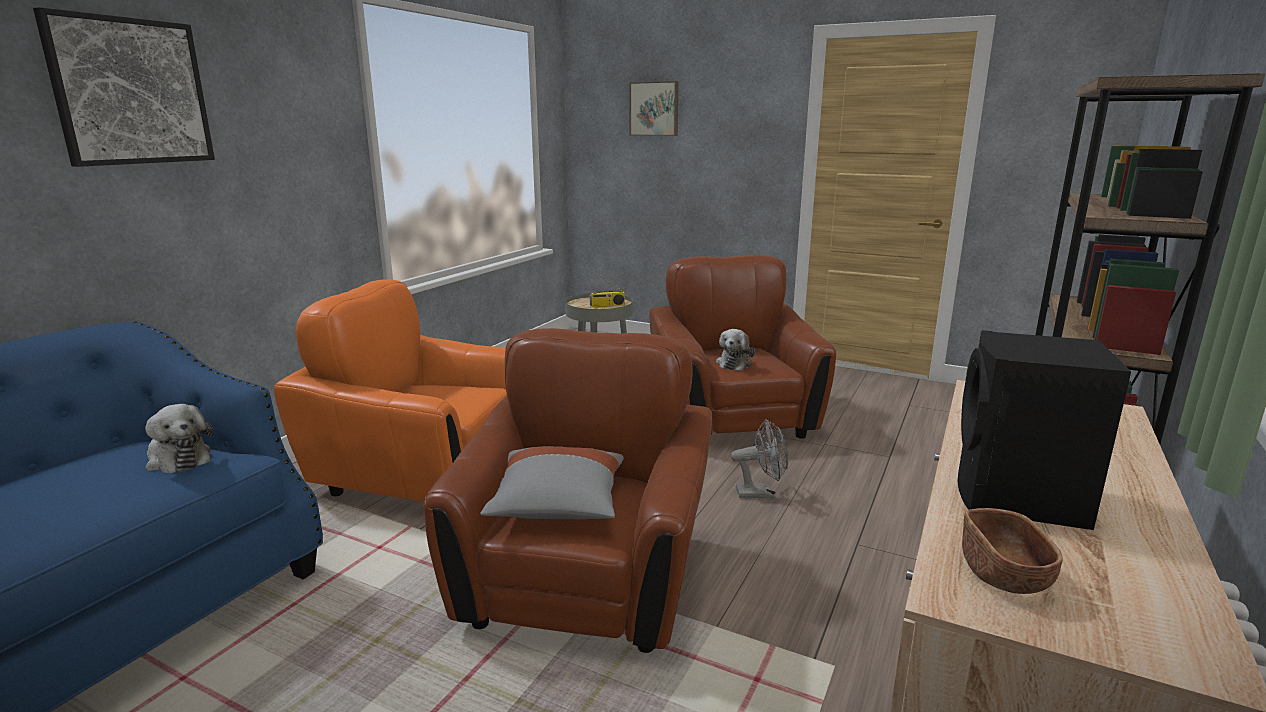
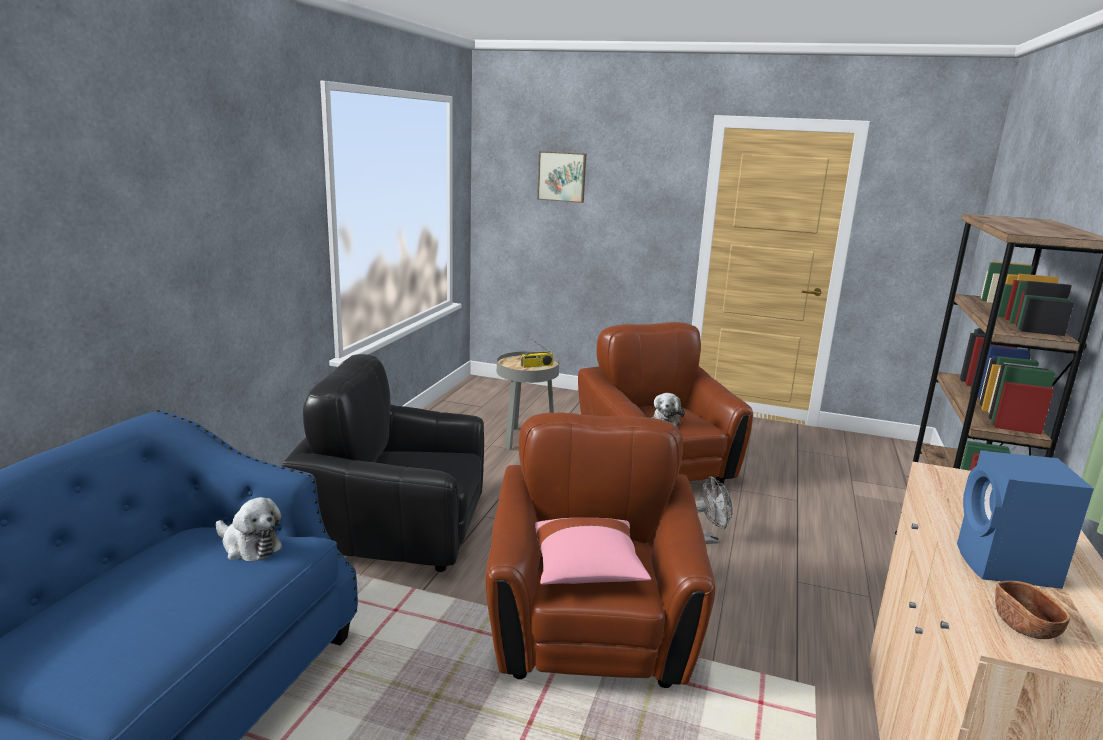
camera: 10 degrees left, 0 degrees up
(130, 92) = (159, 194): picture -> none
(420, 471) = (396, 533): orange armchair -> black armchair
(557, 507) = (586, 570): grey pillow -> pink pillow
(1019, 500) = (1006, 567): black speaker -> blue speaker

